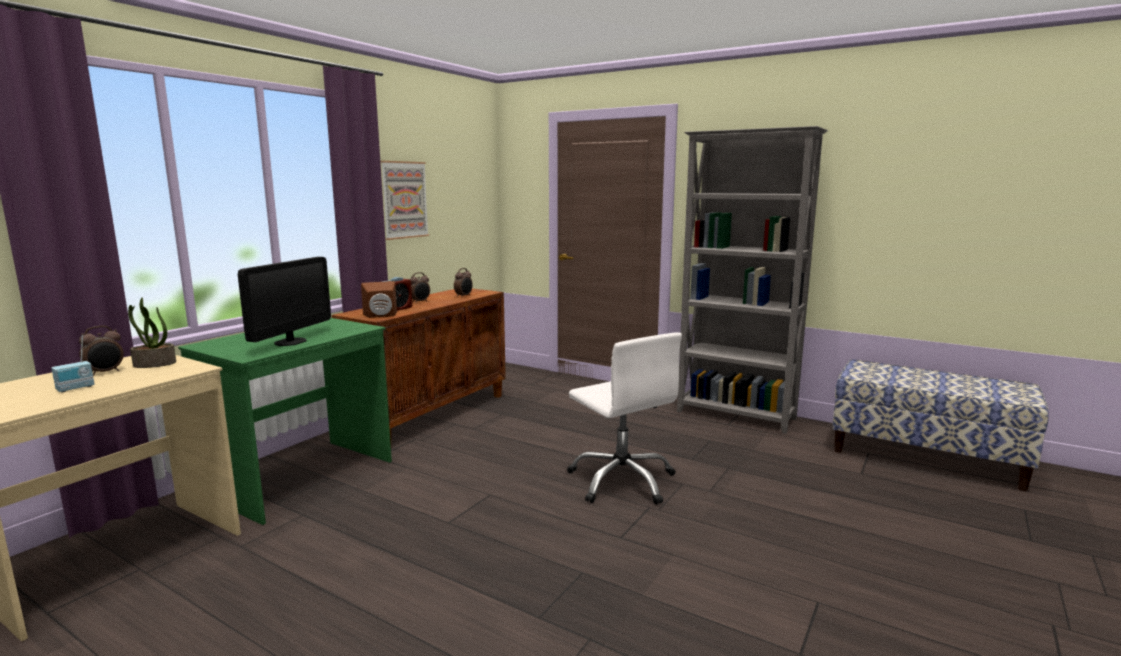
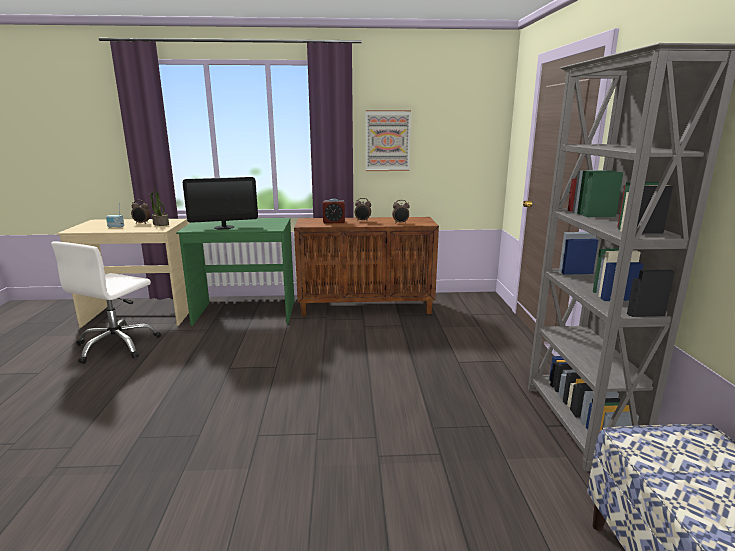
camera: 55 degrees right, 5 degrees up
(381, 316) = (310, 224): brown speaker -> none
(622, 480) = (349, 407): white office chair -> white office chair (117, 345)

